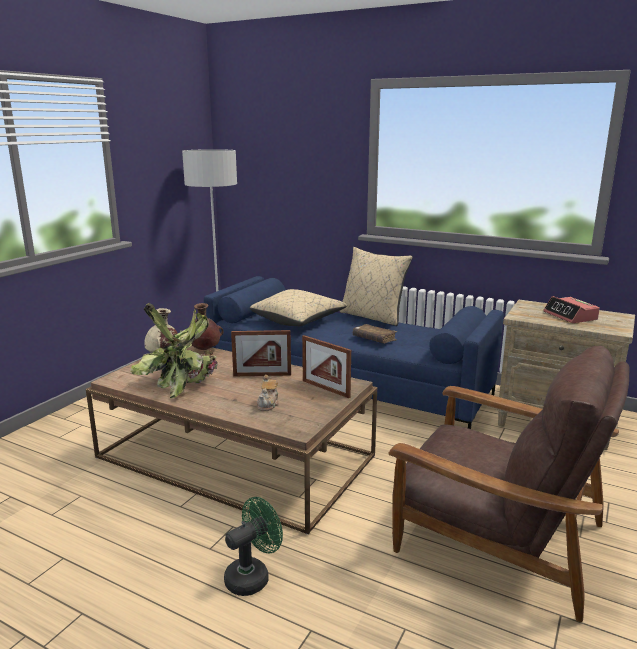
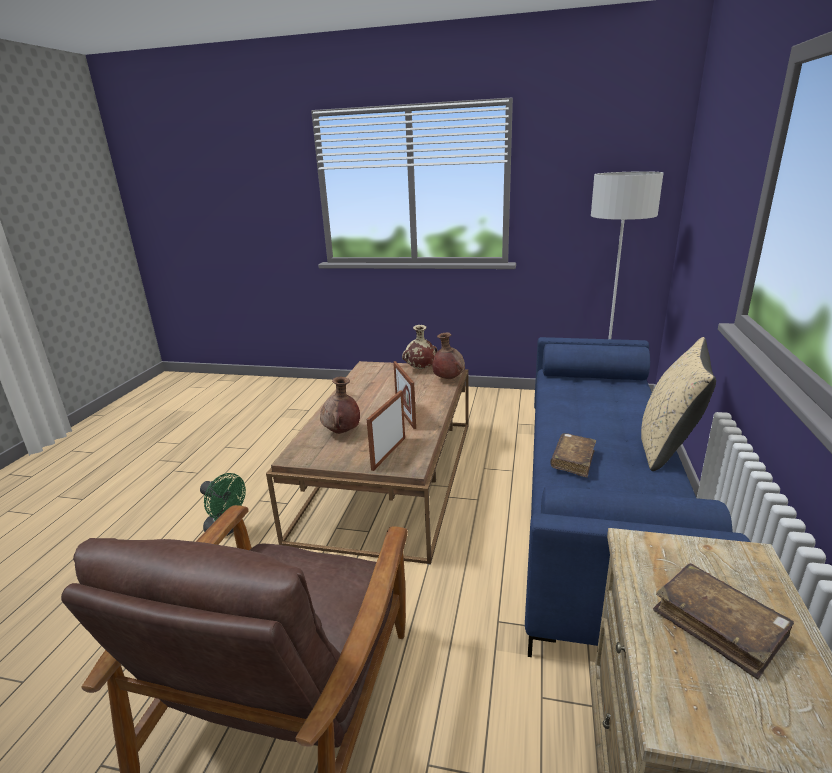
camera: 75 degrees right, 5 degrees up
(182, 382) = (373, 388): potted plant -> none
(268, 404) = (342, 432): teapot -> brown vase
(298, 320) = (588, 403): beige pillow -> none
(570, 316) = (718, 626): alarm clock -> brown book

